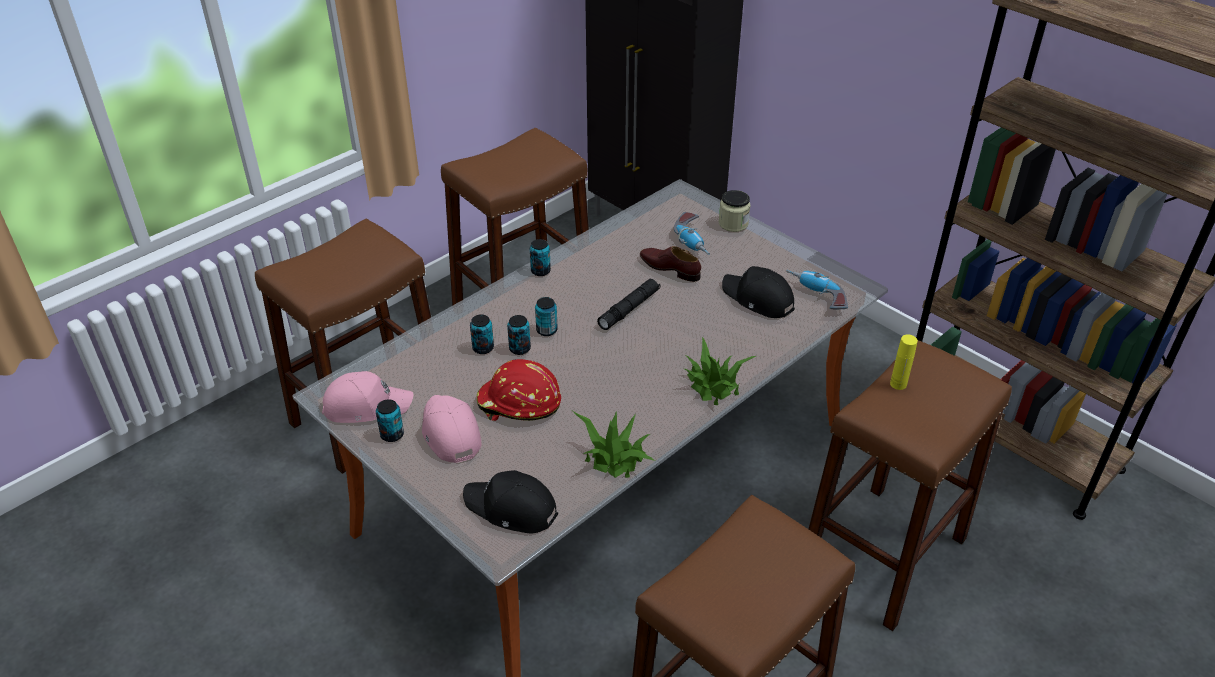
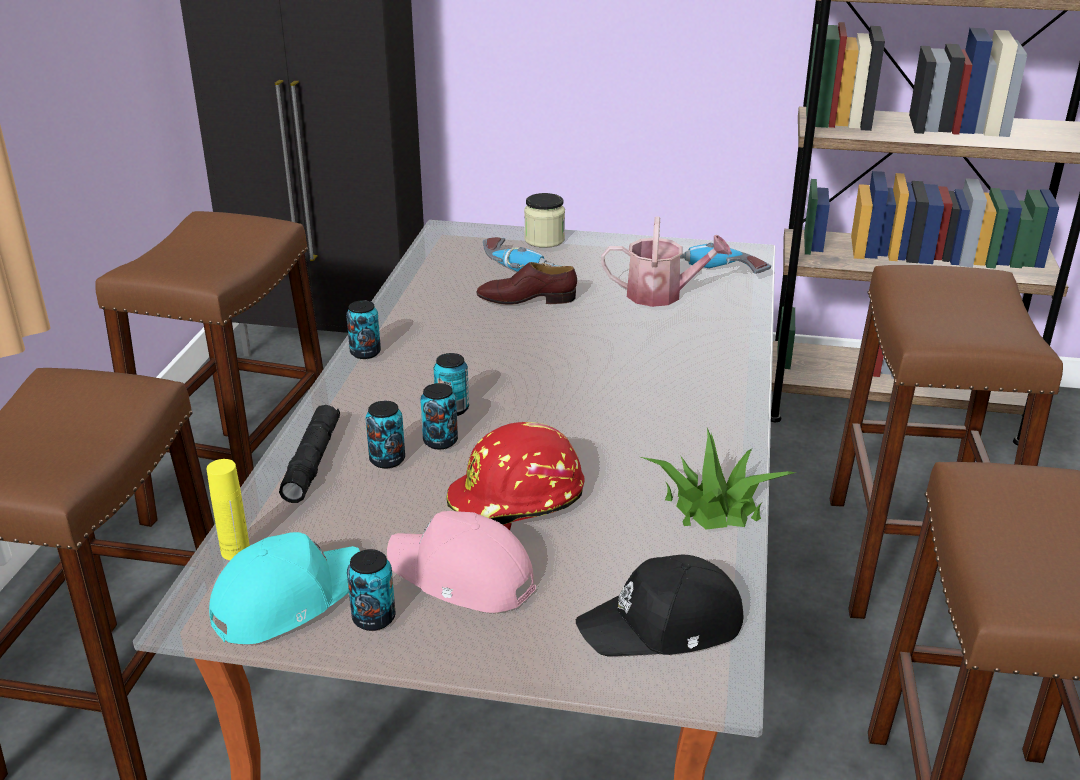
camera: 35 degrees left, 10 degrees down
(366, 405) = (286, 599): pink cap -> turquoise cap
(629, 309) = (529, 352): black flashlight -> black flashlight (312, 461)
(713, 385) = (725, 387): potted plant -> none
(758, 299) = (662, 294): black cap -> watering can
(898, 384) = (920, 306): yellow bottle -> yellow bottle (235, 551)

